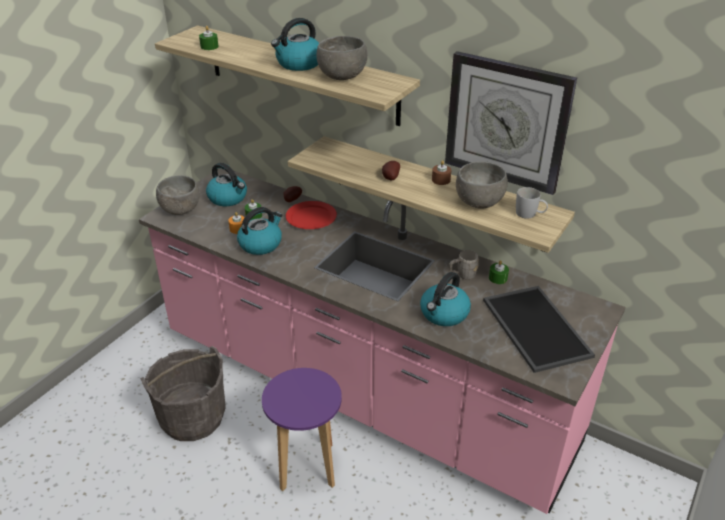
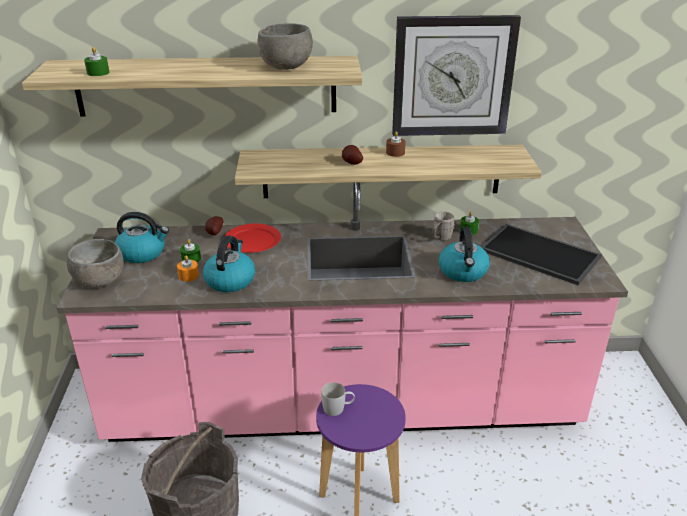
camera: 35 degrees left, 5 degrees down
(299, 64) = (224, 67): kettle -> none
(478, 202) = (448, 159): grey bowl -> none
(530, 214) = (496, 155): white mug -> white mug (338, 408)

